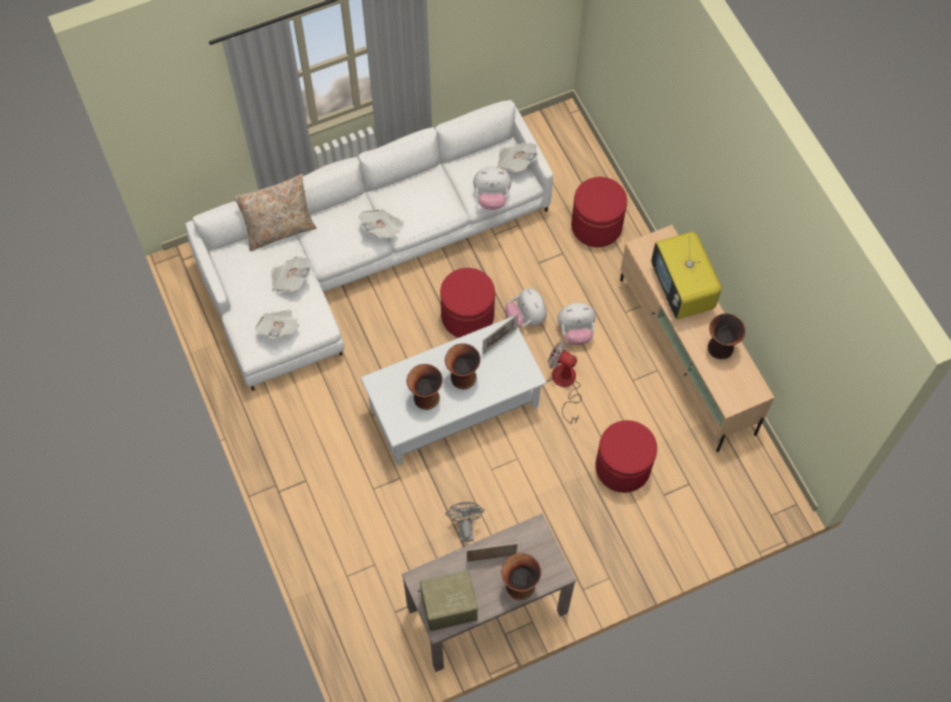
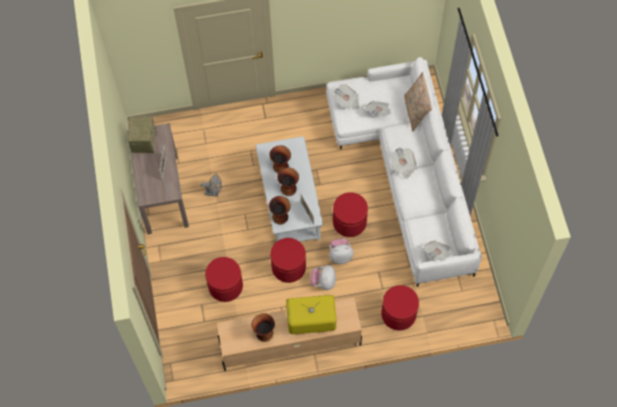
camera: 105 degrees right, 0 degrees up
(491, 198) = (413, 233): plush toy -> none
(519, 586) = (144, 177): vase -> vase (280, 216)
(565, 384) = (288, 267): fan -> red ottoman

